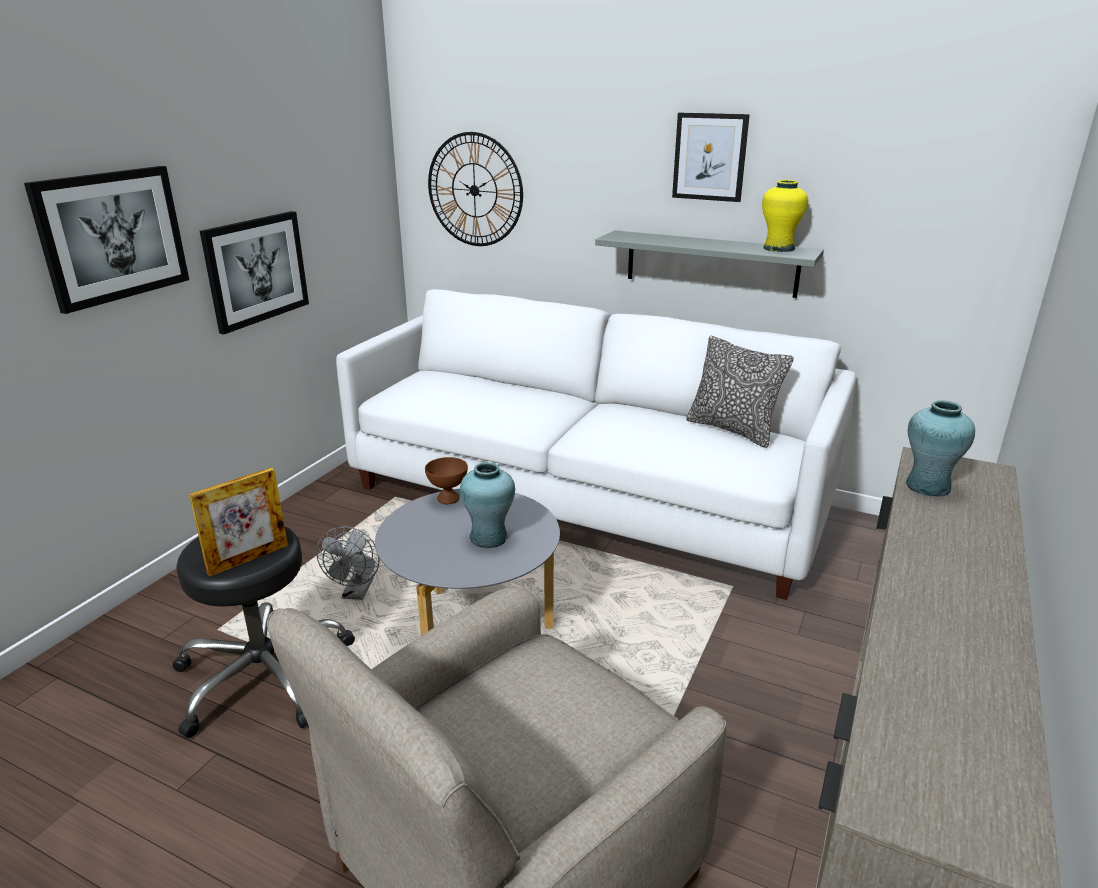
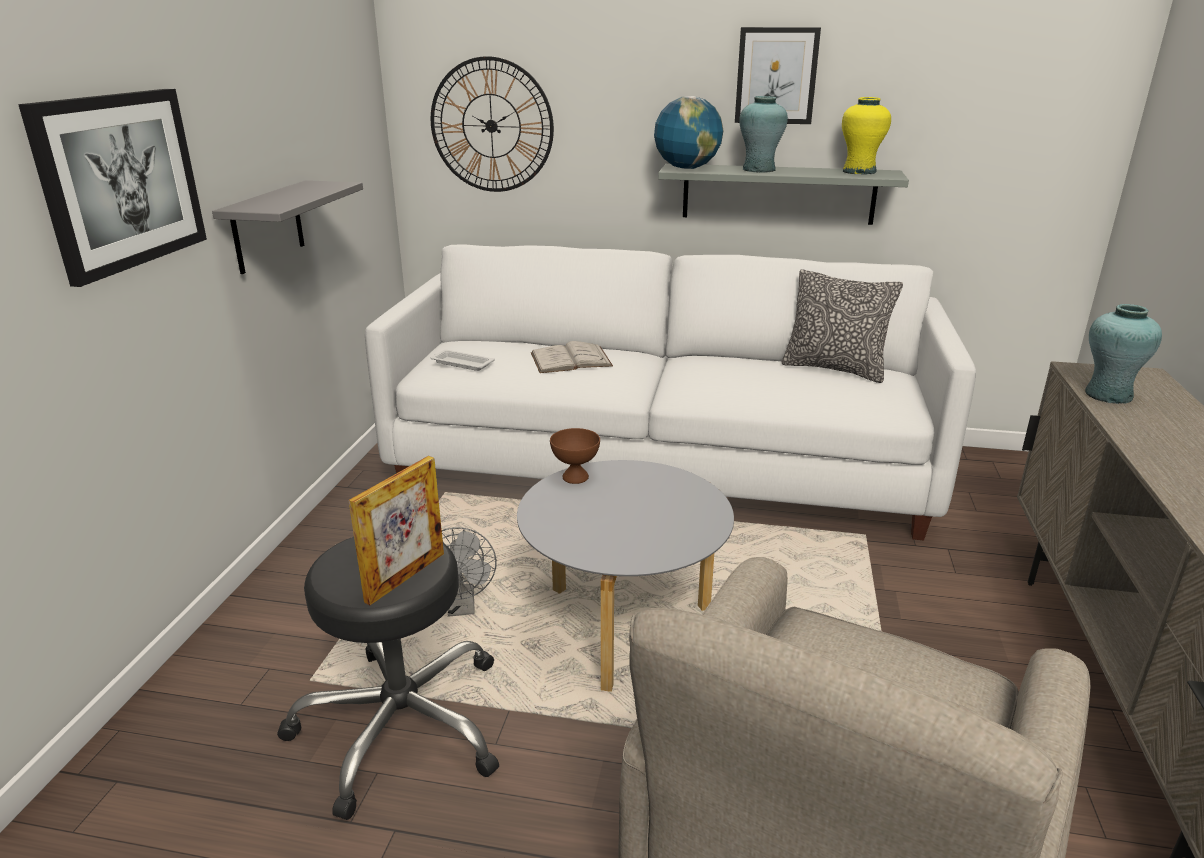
camera: 15 degrees left, 0 degrees up
(256, 270) = (267, 227): picture -> grey shelf
(414, 391) = (461, 363): none -> white tray
(488, 537) = (652, 513): turquoise vase -> turquoise vase (758, 169)
(505, 396) = (571, 359): none -> white book
(624, 236) = (686, 168): none -> globe

